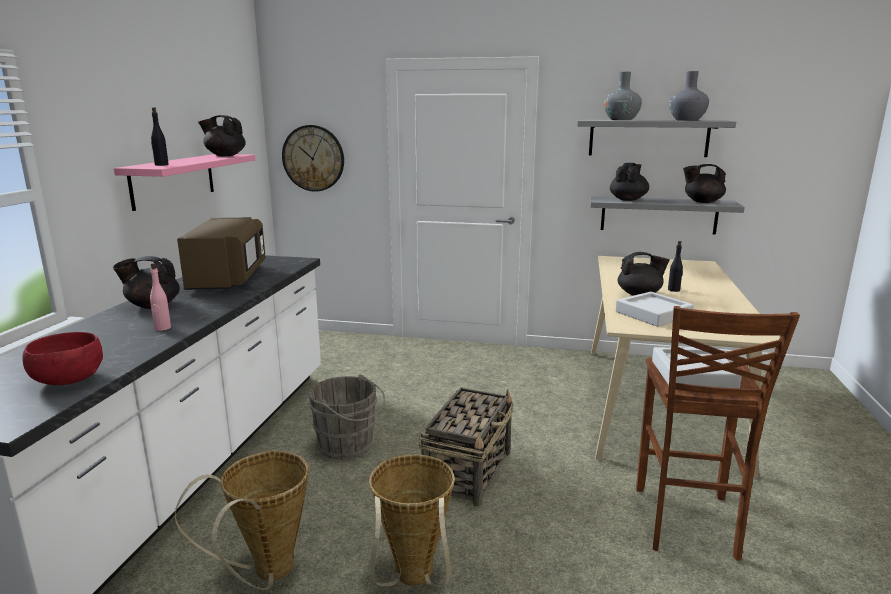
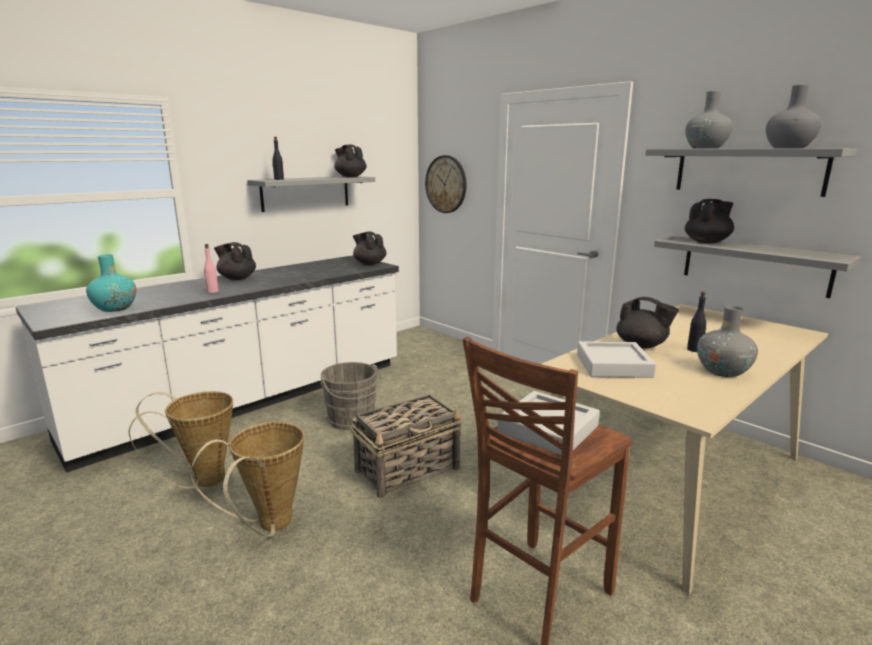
camera: 35 degrees right, 0 degrees up
(68, 380) = (115, 308): red bowl -> turquoise vase
(173, 180) = (306, 193): pink shelf -> grey shelf
(228, 278) = (312, 269): brown microwave -> none
(702, 202) = (802, 253): black teapot -> black teapot (369, 263)
(716, 301) = (723, 371): none -> grey vase

